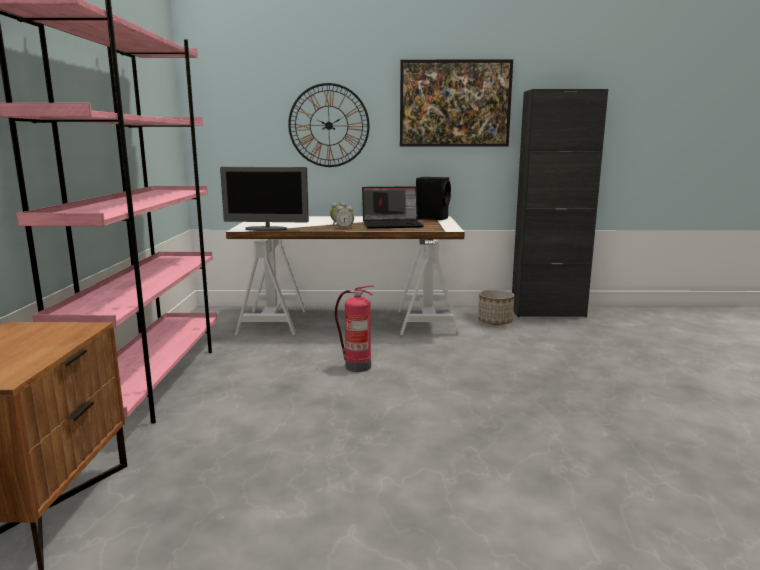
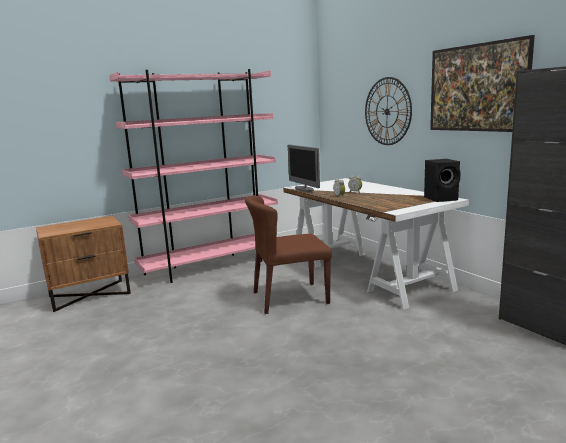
camera: 60 degrees right, 0 degrees up
(356, 367) = (289, 298): fire extinguisher -> brown chair
(393, 225) = (381, 199): laptop -> none
(495, 321) = (464, 313): planter -> none

